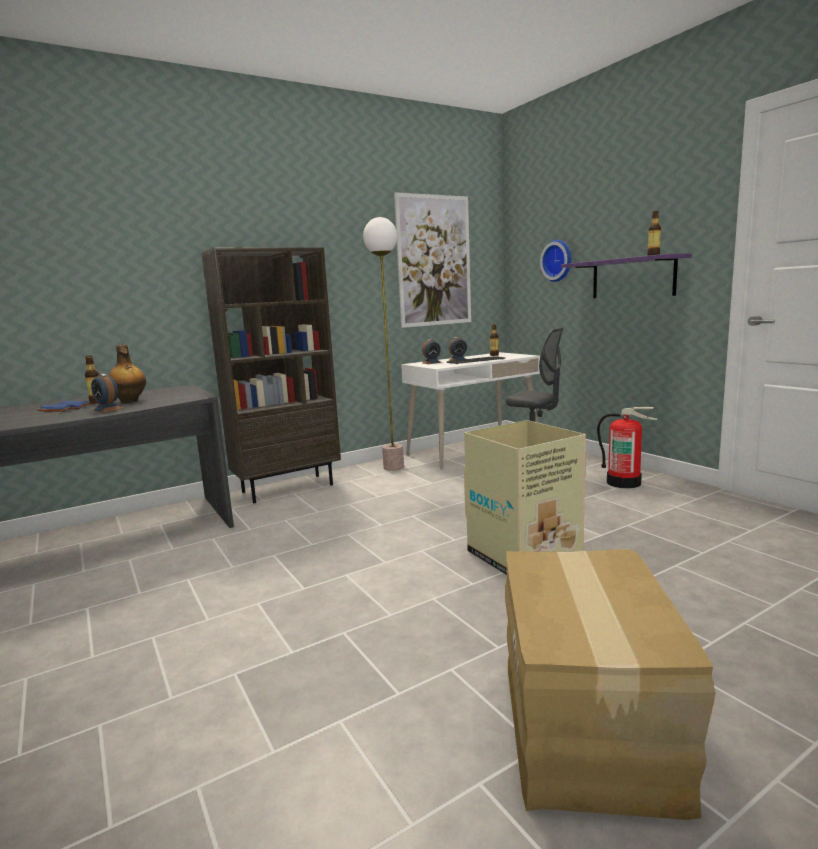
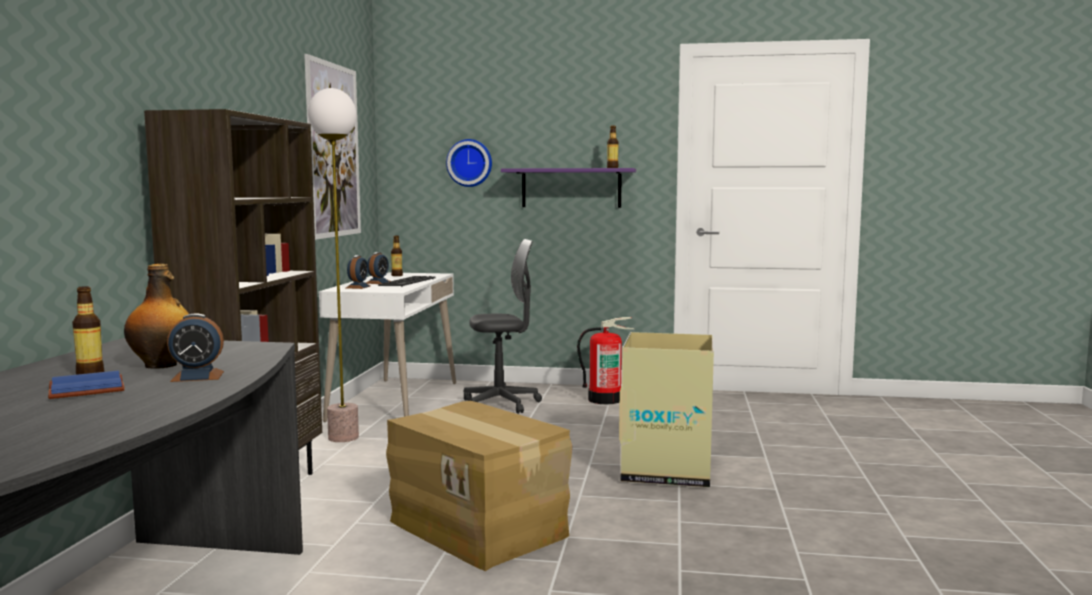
camera: 50 degrees left, 5 degrees down
(589, 725) = (912, 539): cardboard box -> cardboard box (479, 527)

